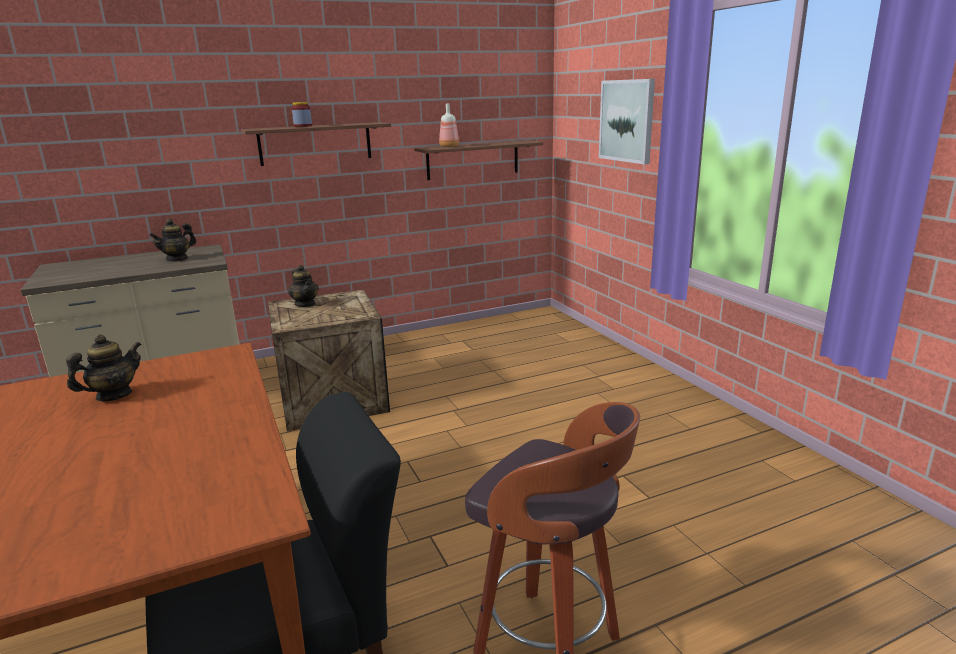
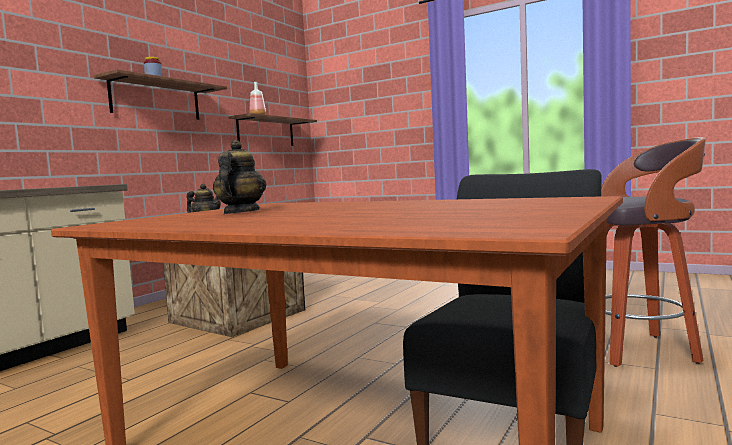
camera: 35 degrees left, 15 degrees down
(177, 259) = (53, 187): teapot -> none
(627, 121) = (390, 96): picture -> none

